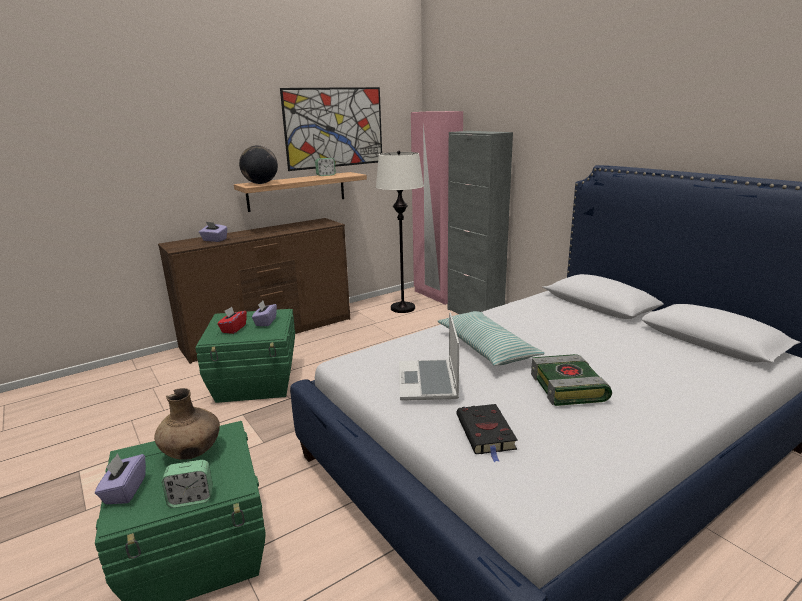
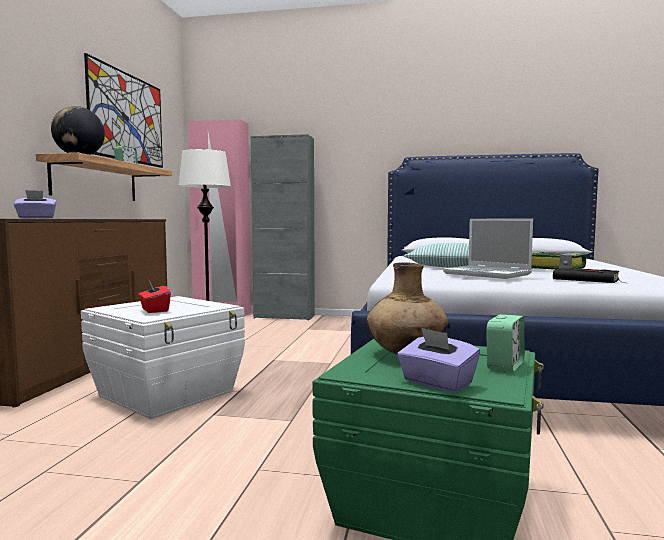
camera: 45 degrees left, 15 degrees down
(256, 383) = (168, 393): green storage box -> white storage box
(265, 322) = (180, 303): purple tissue box -> none

